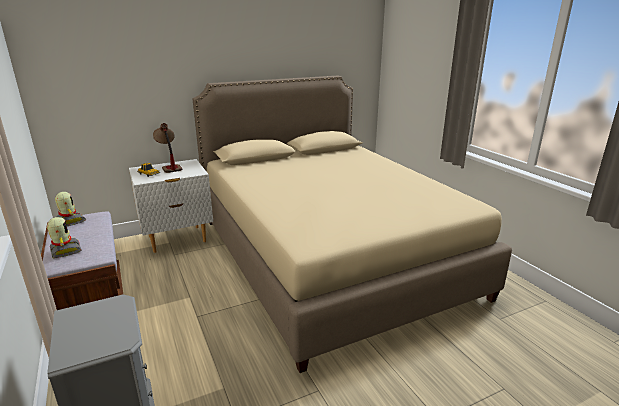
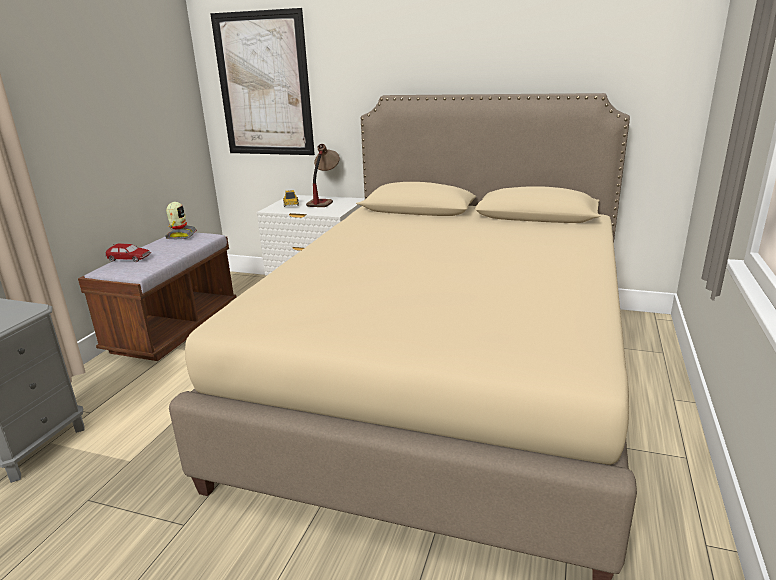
camera: 45 degrees right, 0 degrees up
(64, 250) = (129, 259): toy robot -> toy car
(95, 80) = (264, 85): none -> picture

